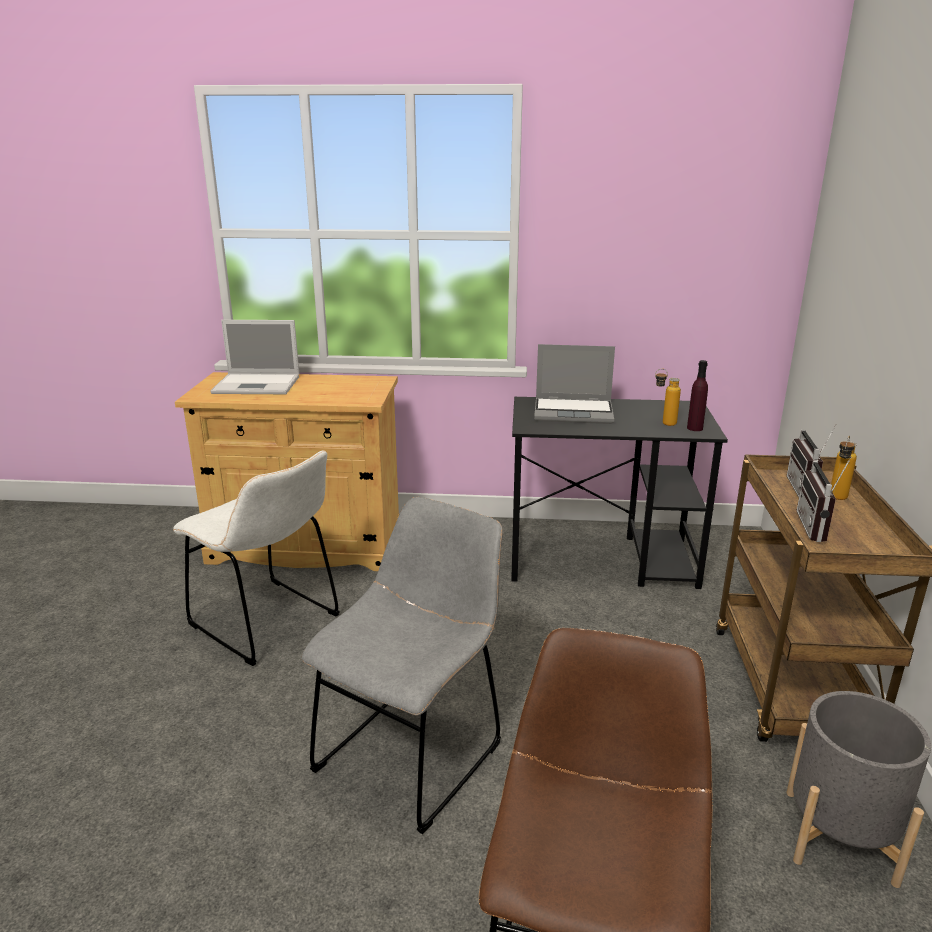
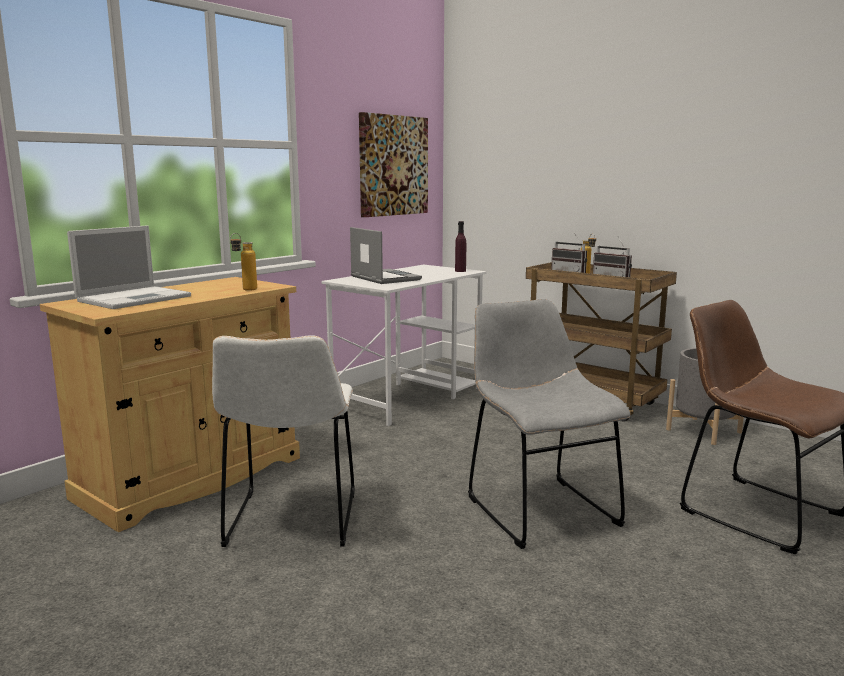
camera: 55 degrees left, 10 degrees down
(269, 623) = (291, 522): white chair -> white chair turned 105 degrees clockwise
(574, 412) = (383, 278): laptop -> laptop turned 75 degrees counterclockwise
(603, 560) = (409, 397): black desk -> white desk
(663, 423) = (441, 272): bottle -> bottle (245, 290)
(689, 261) = (392, 165): none -> picture

